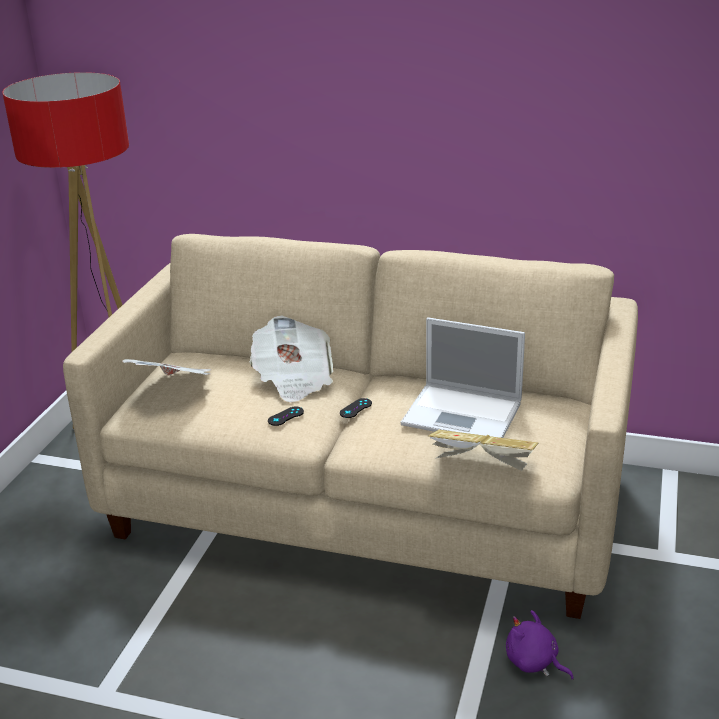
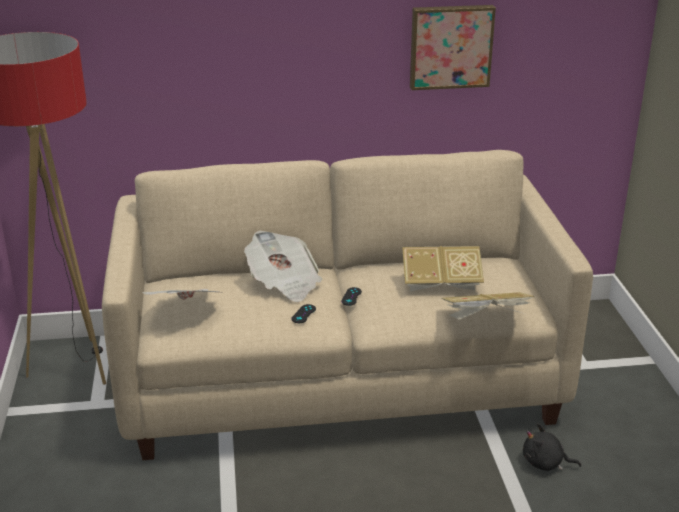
camera: 25 degrees left, 0 degrees up
(464, 414) = (441, 283): laptop -> book
(534, 662) = (545, 463): purple plush toy -> black plush toy
(545, 128) = (450, 46): none -> picture

